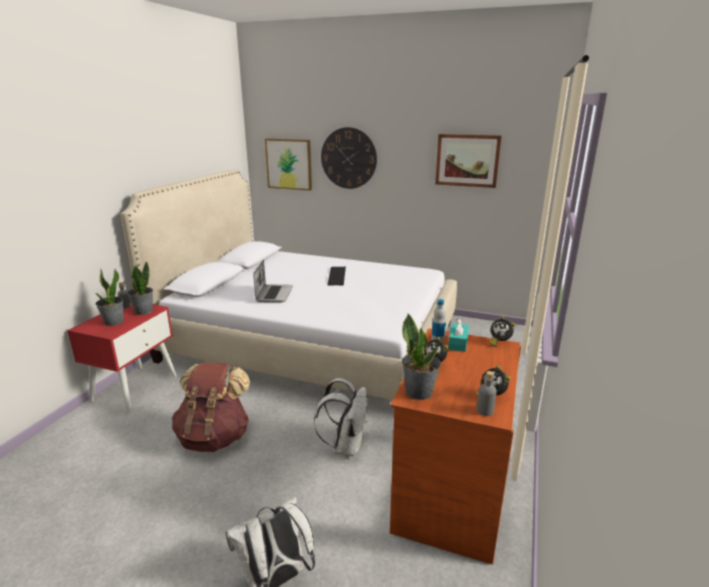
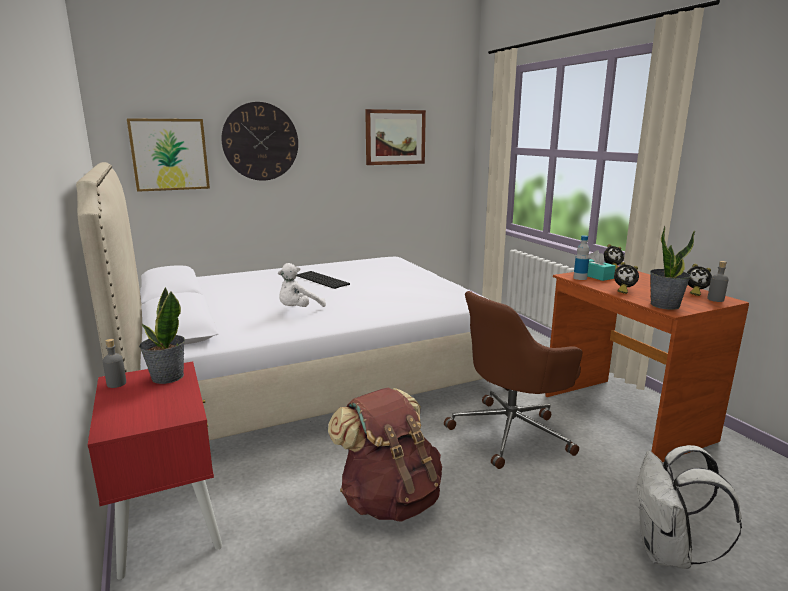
camera: 45 degrees left, 5 degrees down
(114, 322) = (152, 403): potted plant -> none
(274, 294) = (298, 310): laptop -> white plush toy
(346, 445) = (511, 432): white backpack -> brown office chair

